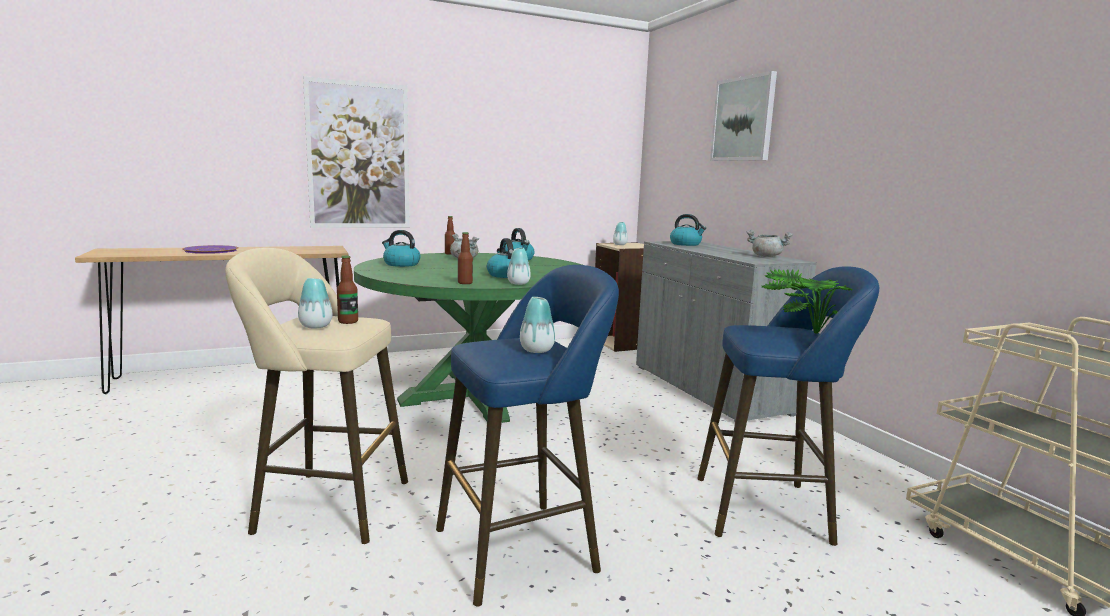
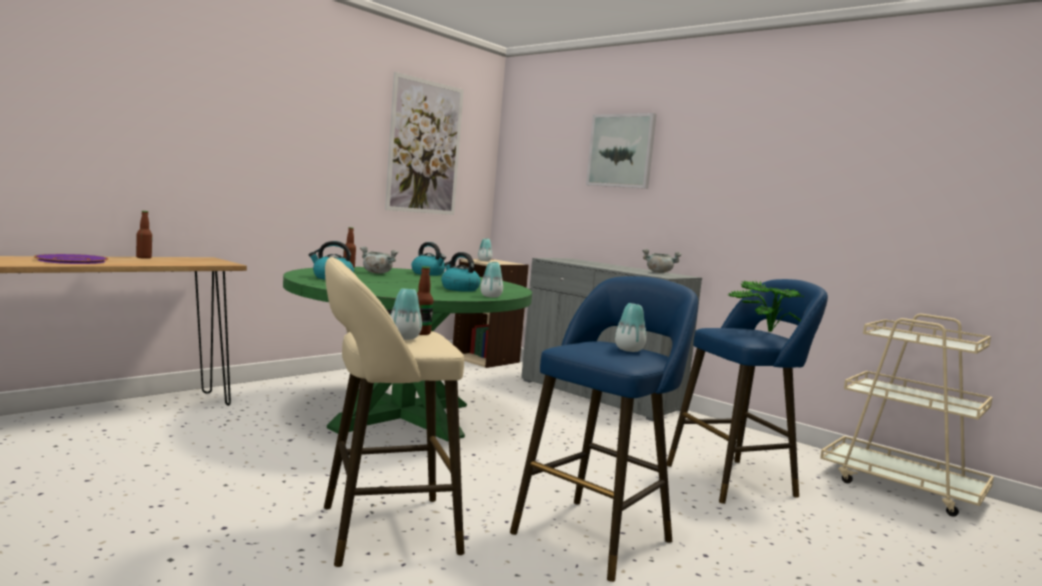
camera: 25 degrees left, 5 degrees down
(359, 156) = (235, 155): picture -> picture (425, 147)
(465, 283) = (444, 296): bottle -> bottle (143, 257)
(686, 244) = (573, 261): kettle -> none

